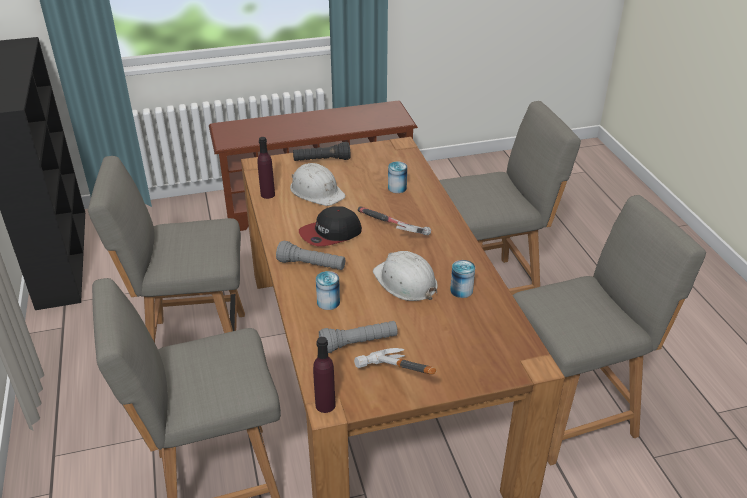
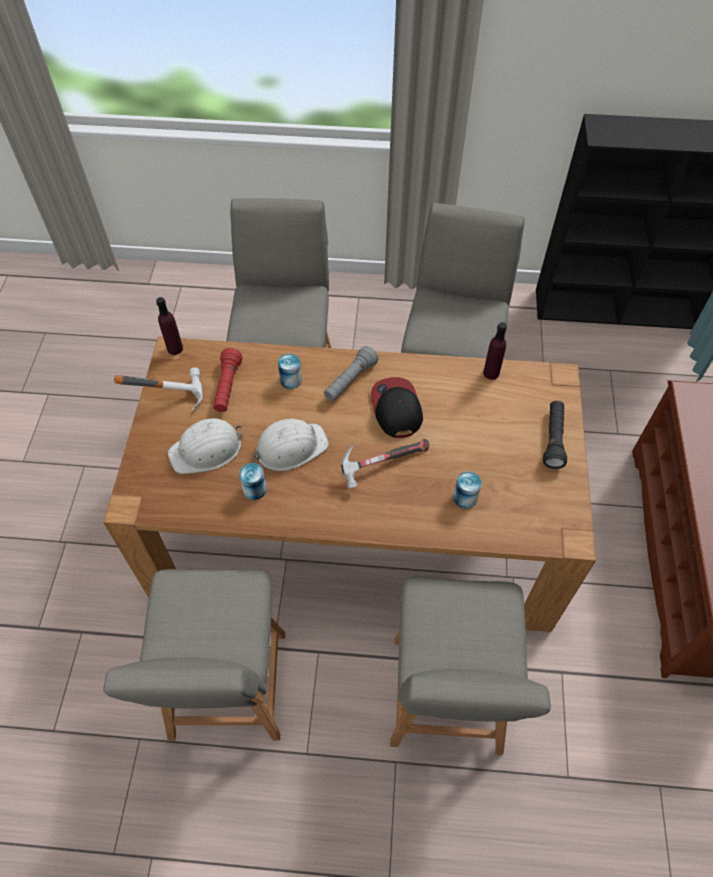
camera: 110 degrees right, 20 degrees up
(317, 191) = (483, 417): white hard hat -> white hard hat (207, 450)
(358, 343) = (227, 387): grey flashlight -> red flashlight

